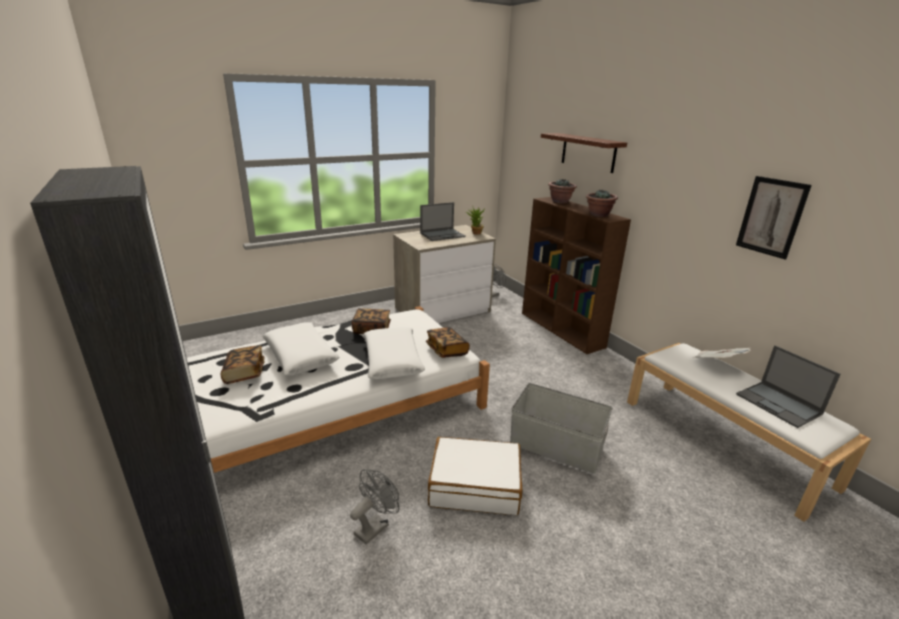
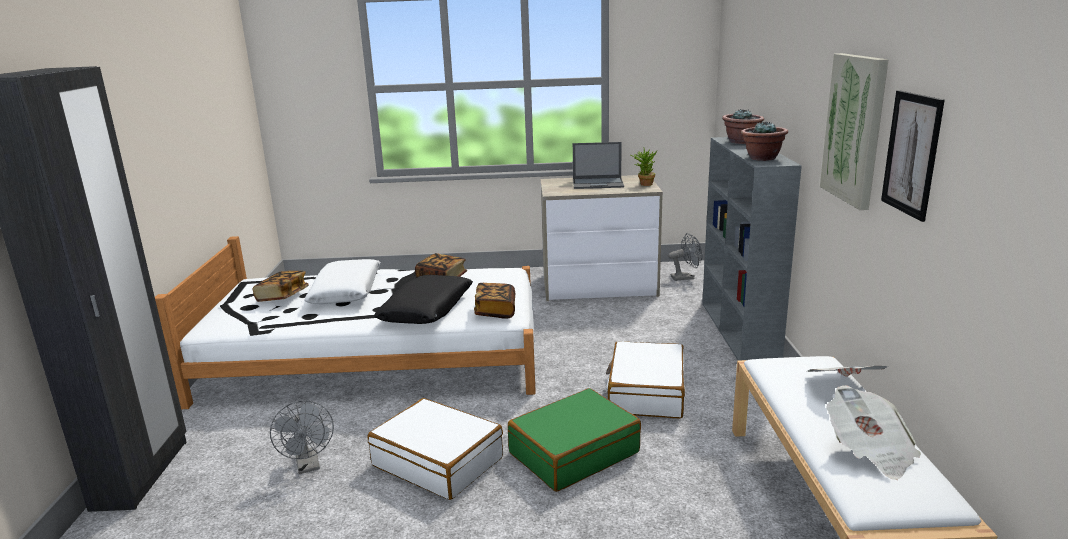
camera: 30 degrees right, 5 degrees down
(375, 526) = (309, 466): grey fan -> grey fan turned 90 degrees clockwise
(392, 360) = (427, 310): white pillow -> black pillow
(553, 387) = (646, 392): none -> white suitcase
(556, 447) = (573, 452): grey storage box -> green suitcase
(562, 330) = (739, 332): brown bookcase -> grey bookcase
(588, 152) = (774, 70): shelf -> none
(700, 198) = (855, 129): none -> picture
(779, 404) = (870, 452): laptop -> newspaper

